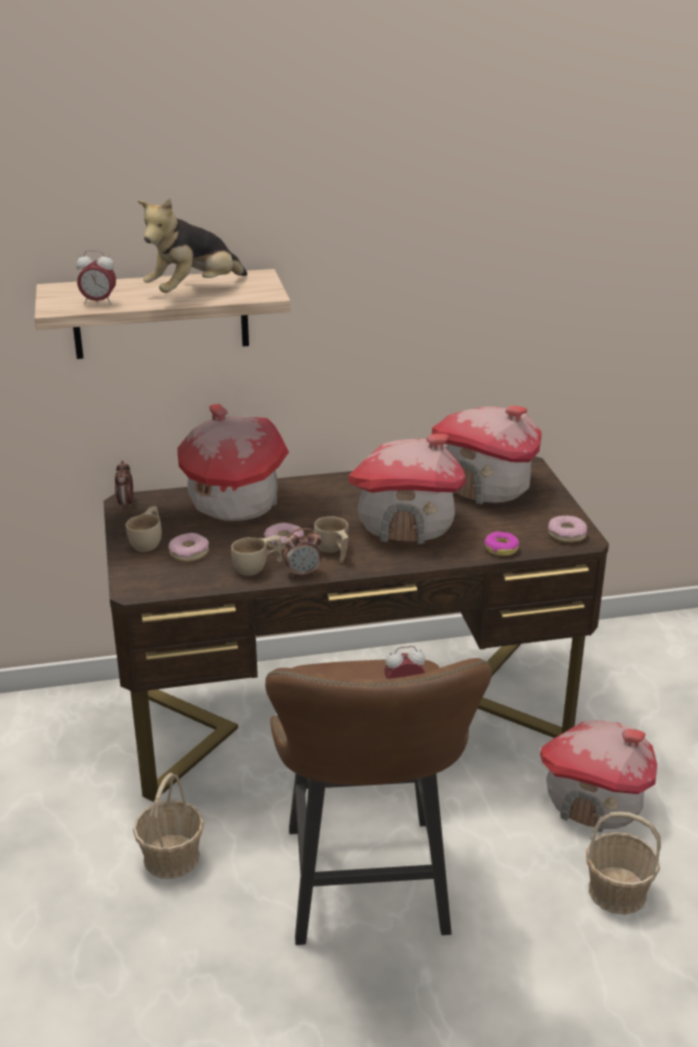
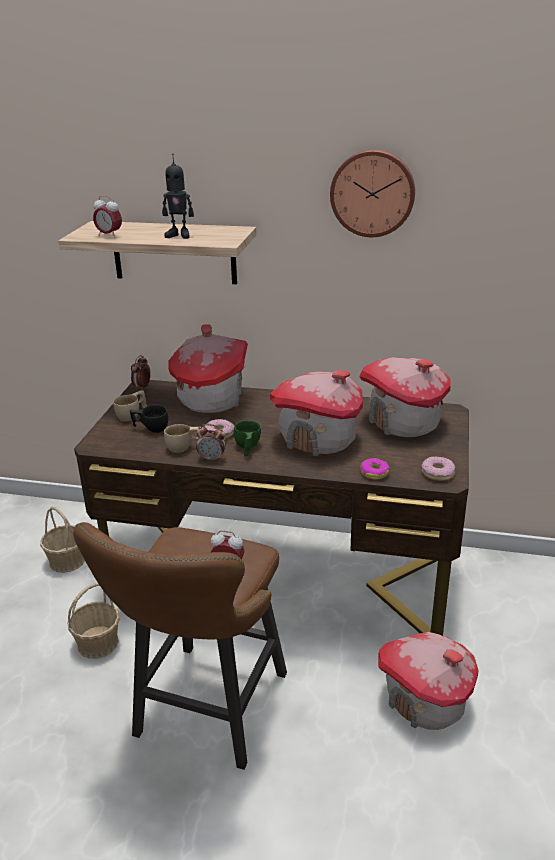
camera: 25 degrees right, 0 degrees up
(189, 553) = (150, 428): donut -> black cup
(194, 292) = (179, 235): plush toy -> toy robot
(333, 552) = (247, 448): beige cup -> green cup
(421, 214) = (372, 193): none -> wall clock
(617, 891) = (396, 783): basket -> basket (67, 560)

